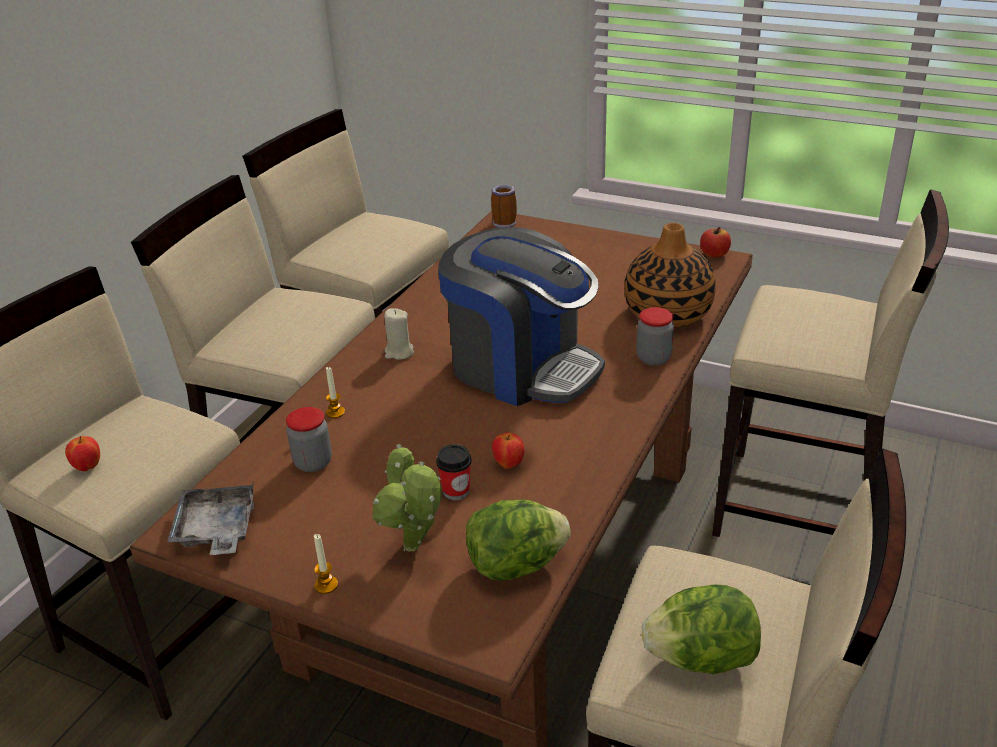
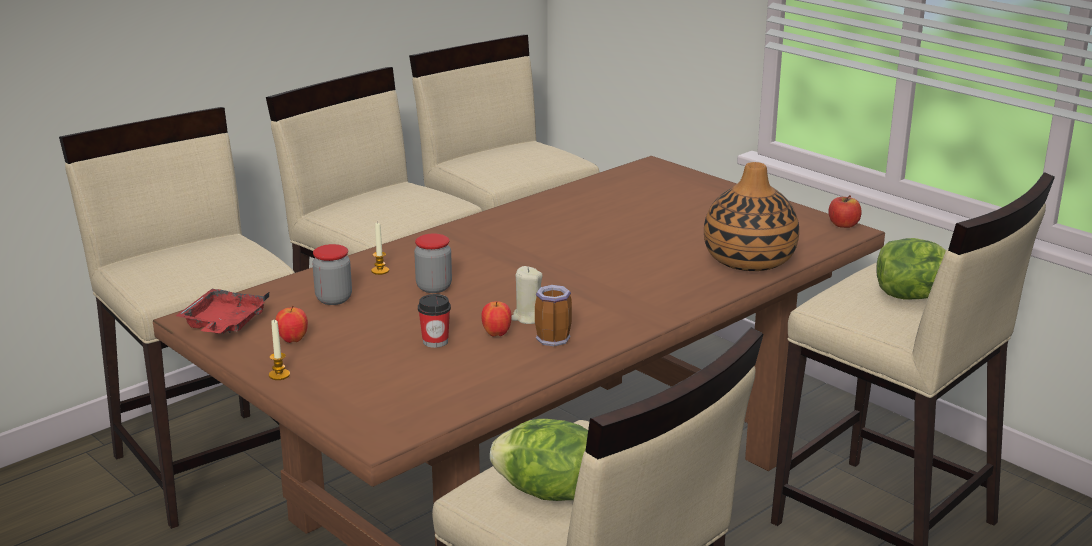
camera: 20 degrees right, 10 degrees down
(88, 467) = (160, 267): apple -> apple (293, 340)
(216, 530) = (223, 324): grey tray -> red tray
(399, 352) = (470, 242): beige candle -> beige candle (528, 317)
(414, 550) = (368, 370): potted plant -> none
(504, 222) = (653, 166): mug -> mug (554, 337)
(516, 565) = (442, 398): lettuce -> lettuce (912, 296)
(522, 367) = (570, 272): coffee machine -> none
(653, 358) = (701, 289): jar -> jar (434, 287)

